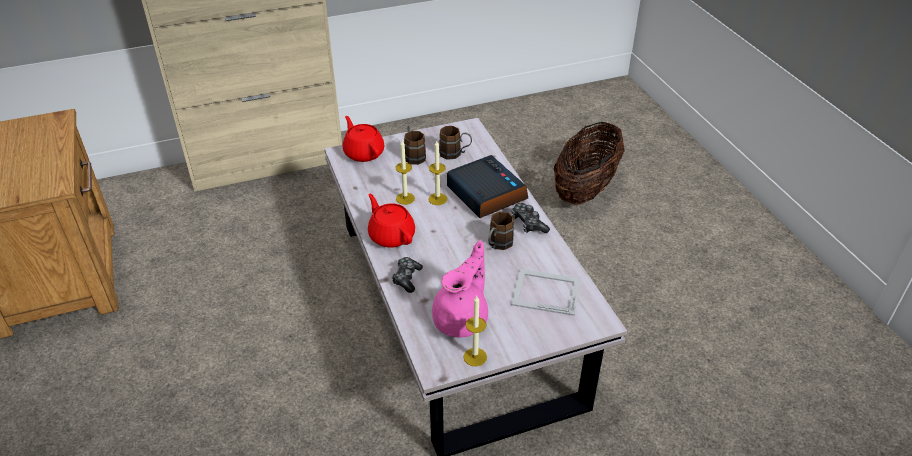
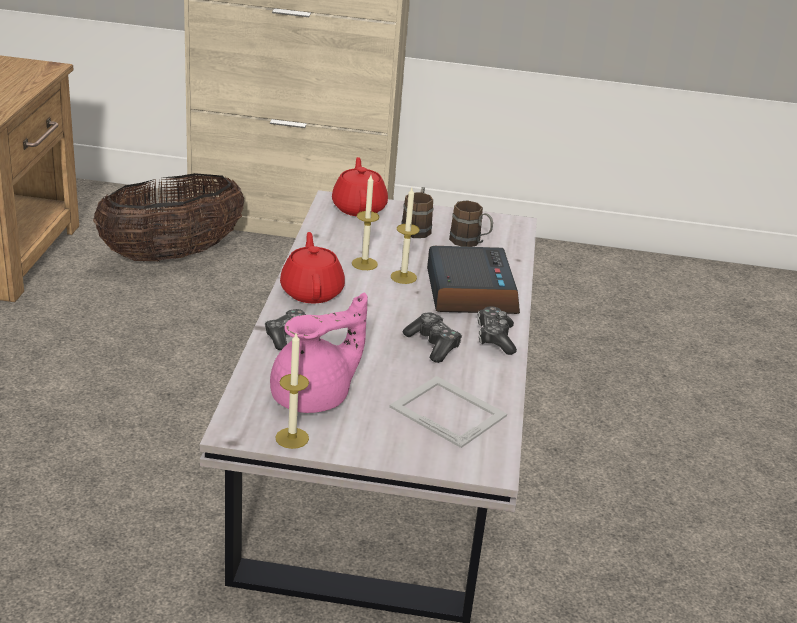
camera: 25 degrees right, 10 degrees down
(498, 245) = (433, 345): brown mug -> game controller
(585, 189) = (678, 382): basket -> basket (172, 255)

